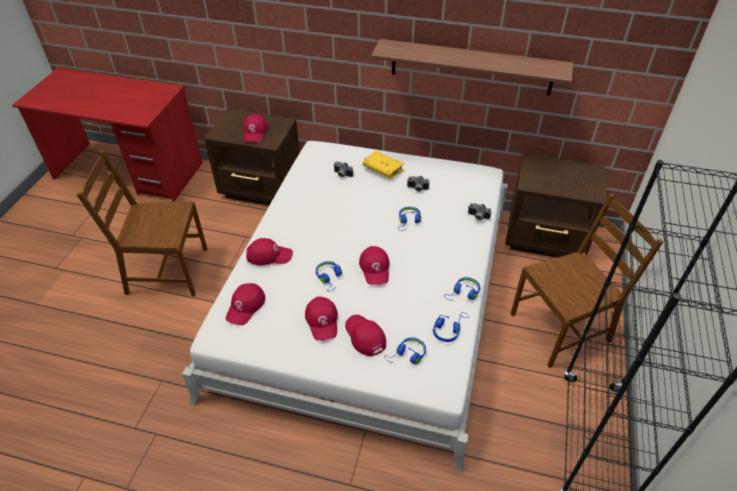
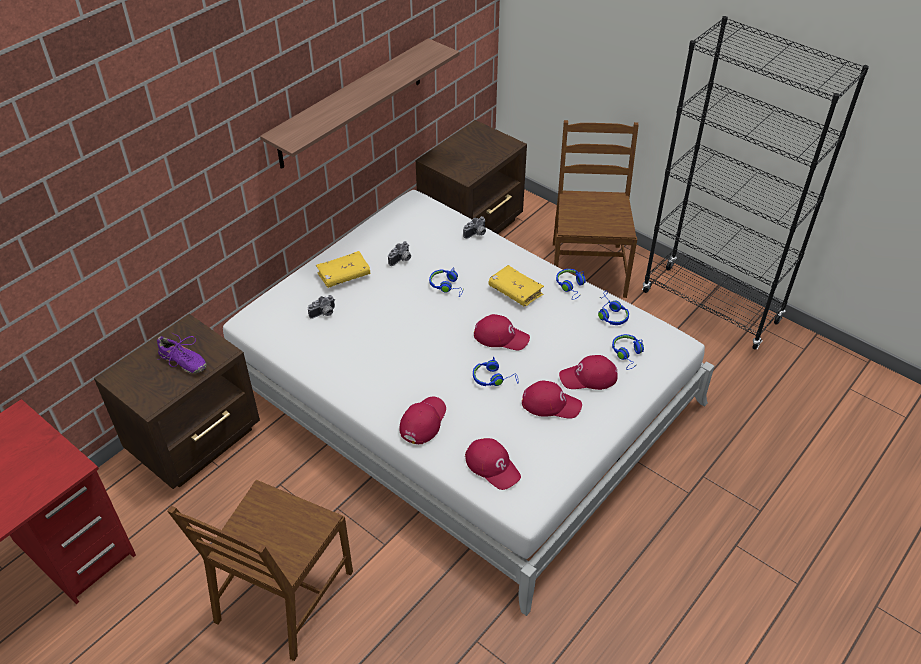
camera: 65 degrees left, 0 degrees up
(255, 132) = (183, 362): red cap -> purple shoe
(432, 261) = (515, 291): none -> yellow book

